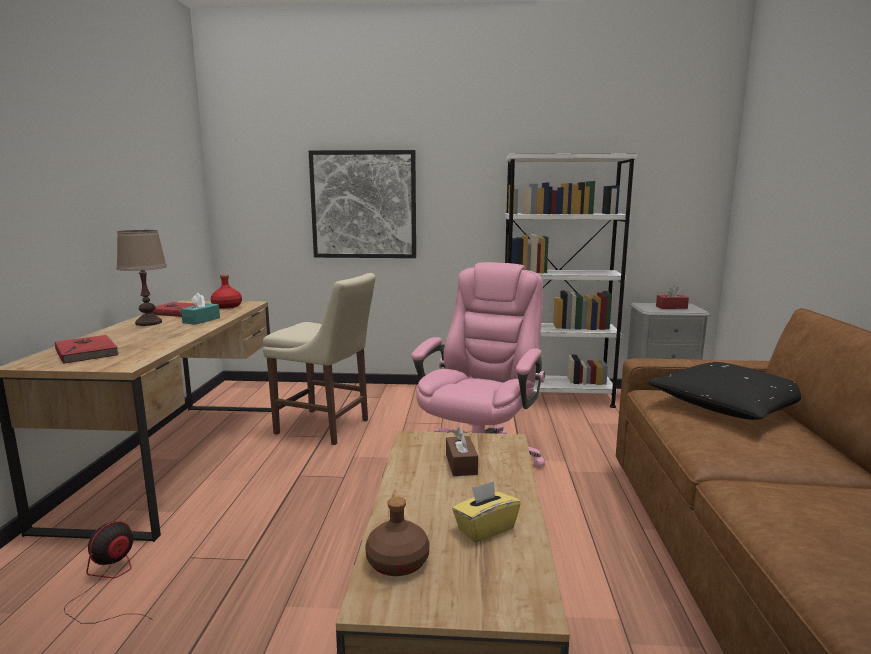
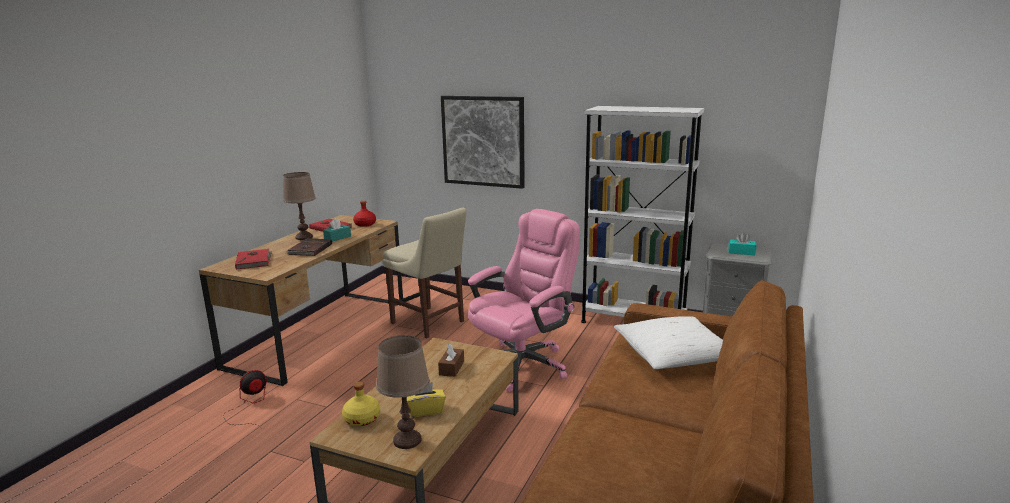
camera: 20 degrees right, 5 degrees up
(170, 333) = (309, 249): none -> brown book
(398, 562) = (362, 419): brown bottle -> yellow bottle
(503, 583) = (407, 440): none -> brown table lamp
(671, 307) = (741, 252): red tissue box -> turquoise tissue box
(729, 406) = (674, 355): black pillow -> white pillow

